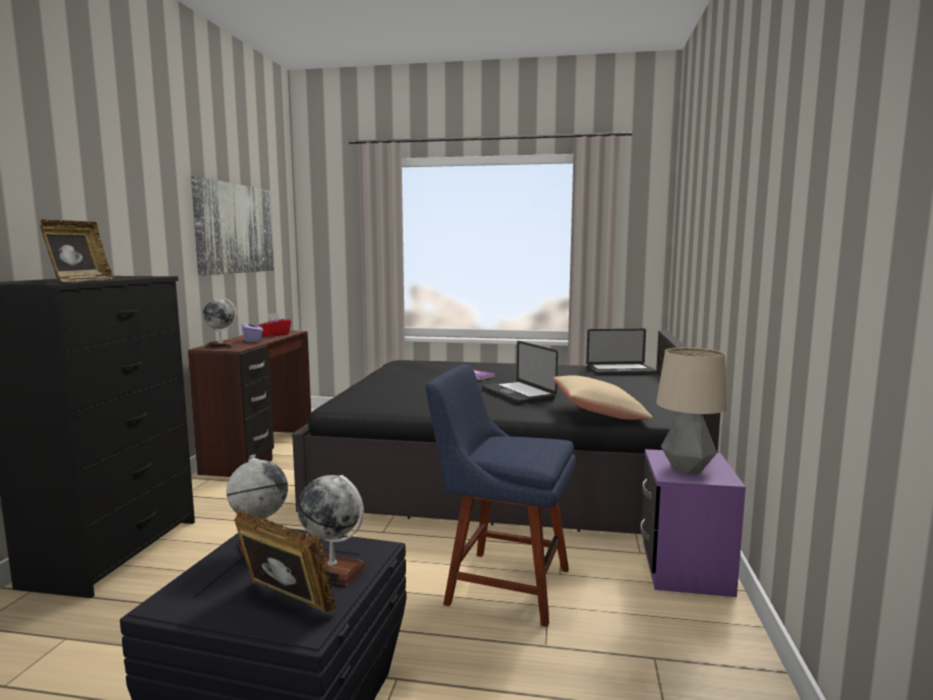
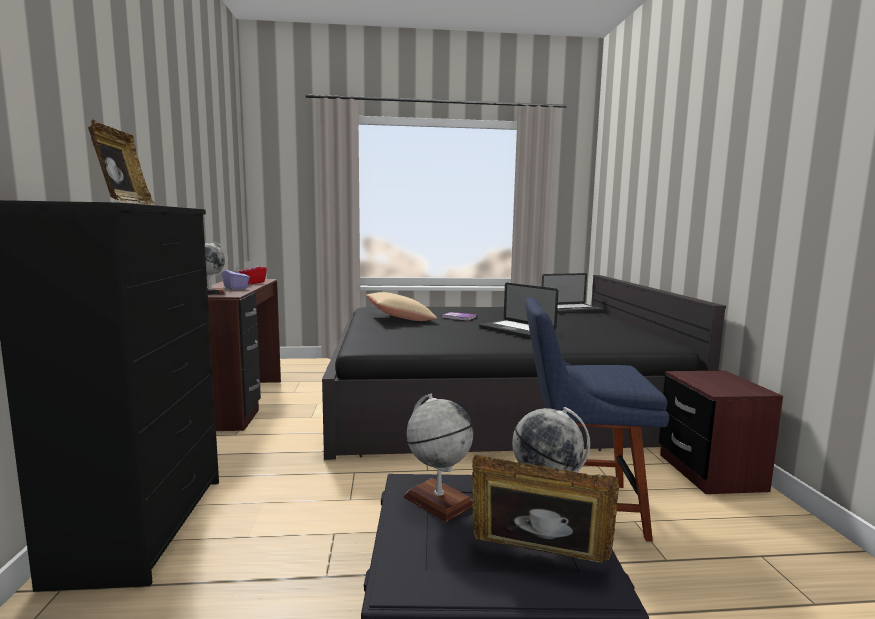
camera: 15 degrees left, 0 degrees up
(235, 228) = (205, 172): picture -> none
(599, 413) = (607, 343): beige pillow -> beige pillow (400, 318)
(685, 568) = (710, 472): purple nightstand -> brown nightstand
(686, 469) = (721, 385): table lamp -> none

